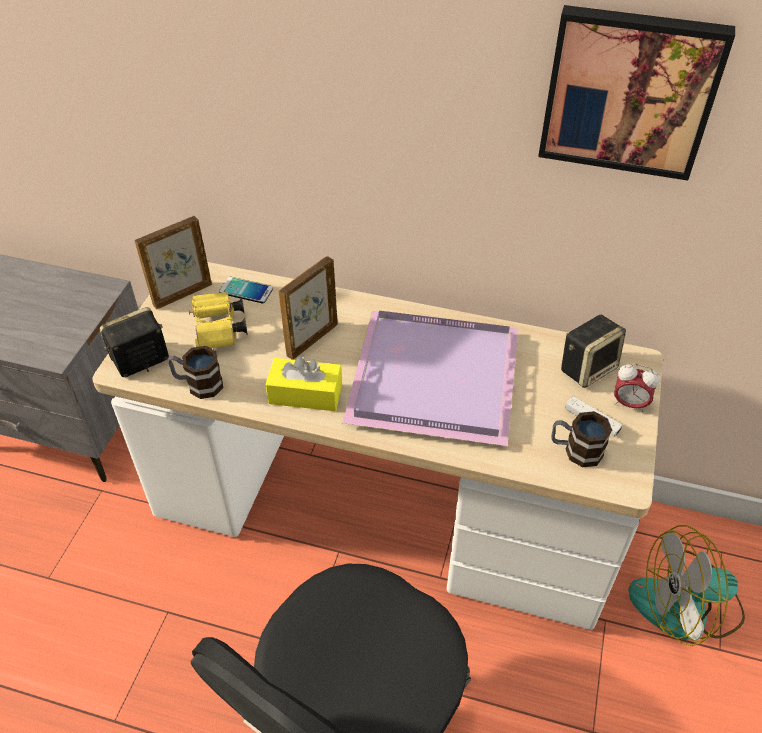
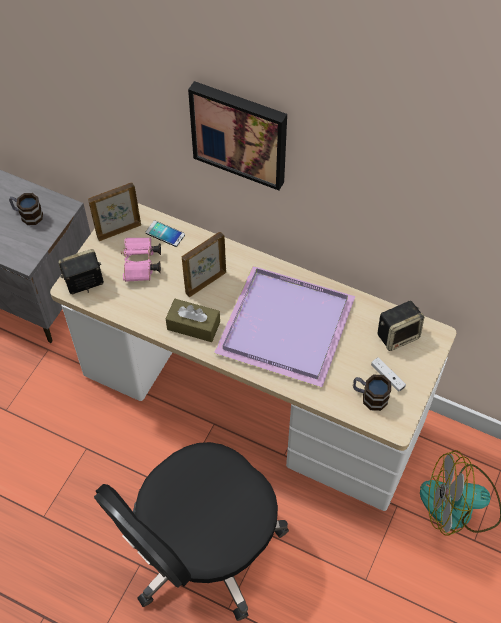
camera: 10 degrees right, 10 degrees up
(198, 384) = (121, 307): mug -> mug (27, 215)
(219, 331) = (141, 265): yellow binoculars -> pink binoculars
(305, 394) = (193, 325): yellow tissue box -> brown tissue box
(629, 91) = (429, 173): picture -> picture (240, 133)
(629, 404) = (418, 368): alarm clock -> none

